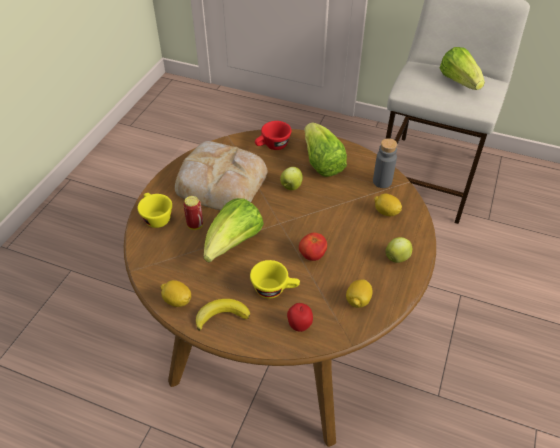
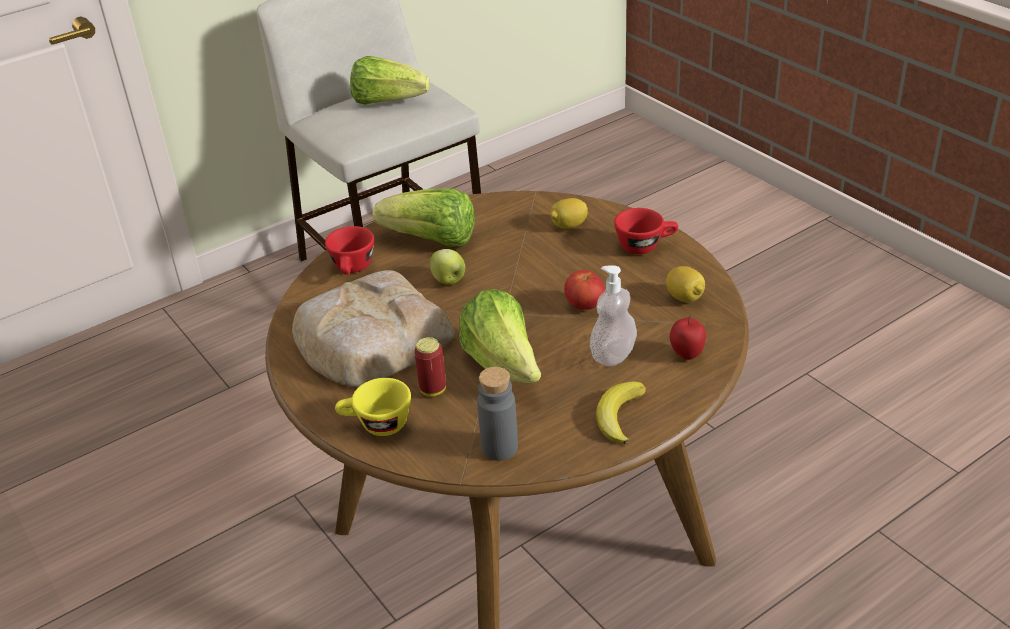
camera: 55 degrees left, 10 degrees down
(177, 300) = (559, 449): lemon -> none
(275, 289) = (613, 355): yellow cup -> soap dispenser
(382, 181) = (516, 209): grey bottle -> grey bottle (499, 448)
(397, 257) = (645, 245): apple -> red cup

